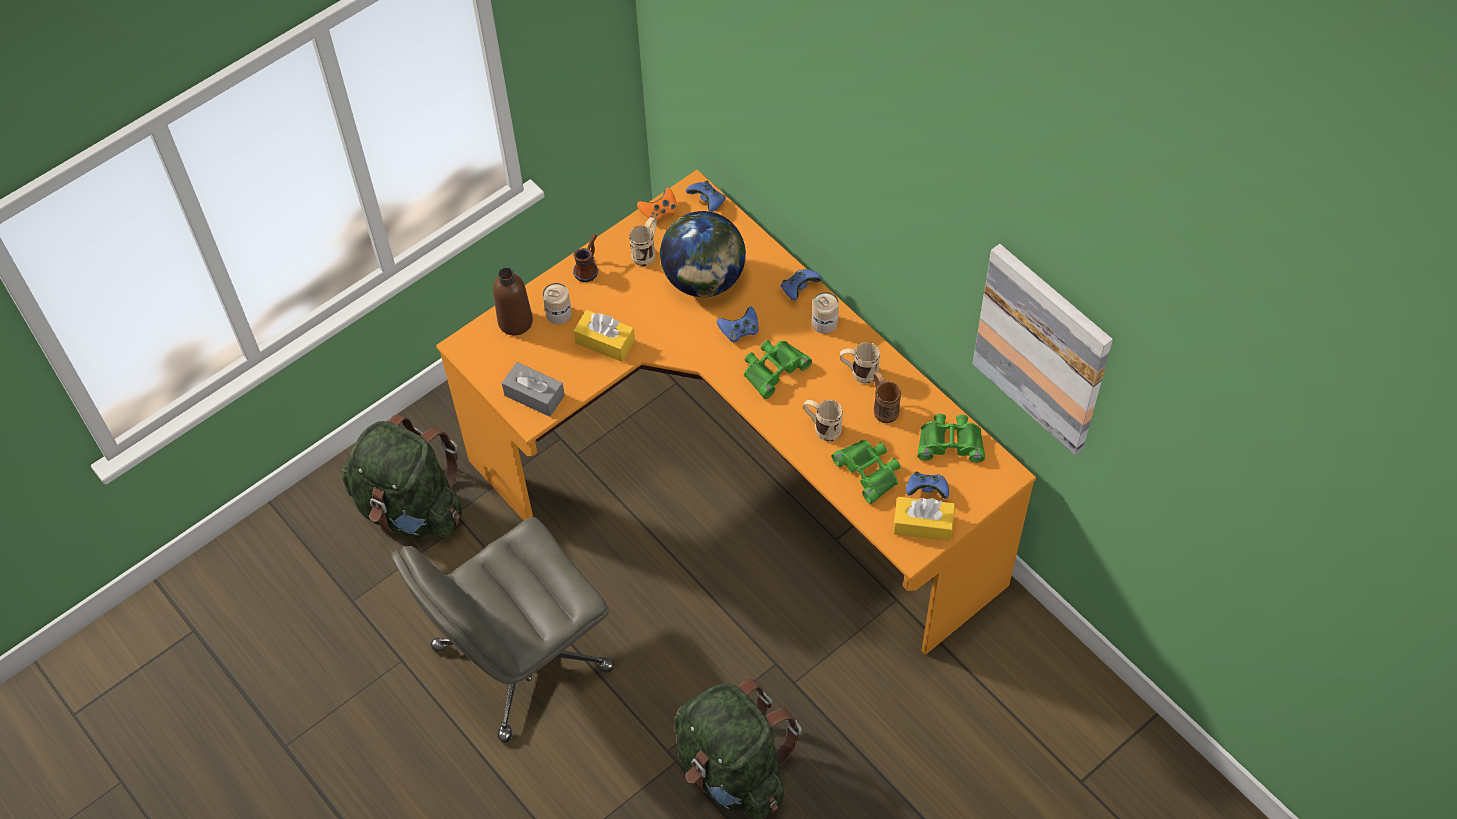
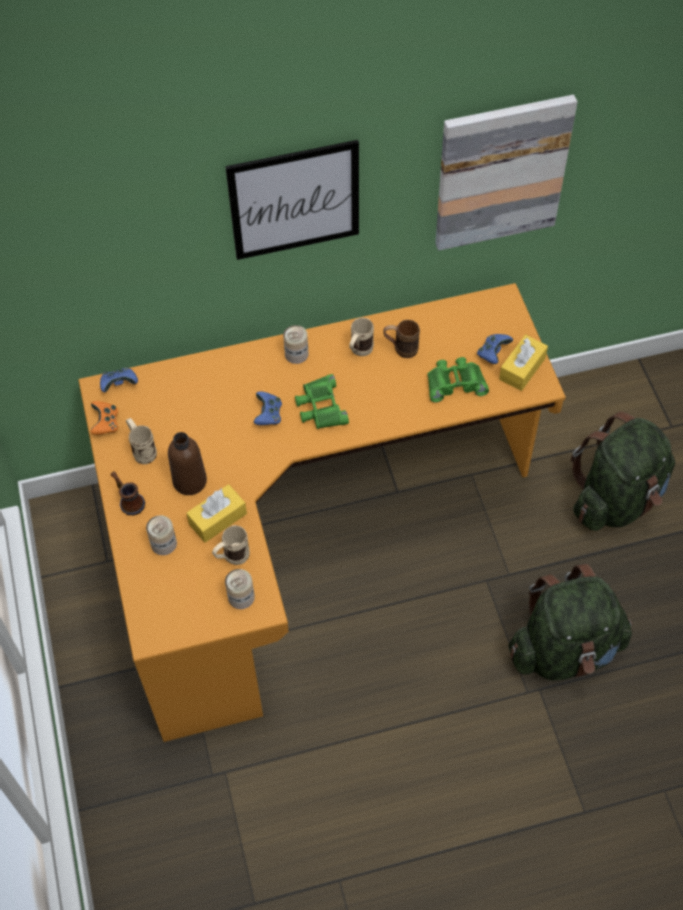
camera: 65 degrees left, 0 degrees up
(411, 508) = (184, 812): green backpack -> green backpack (617, 498)
(515, 321) = (150, 582): brown bottle -> brown bottle (190, 481)
(520, 659) = (388, 775): grey office chair -> none
(534, 395) = (241, 597): grey tissue box -> can
(704, 280) = (199, 419): globe -> none
(799, 289) = (252, 357): blue game controller -> none
(822, 428) = (397, 397): beige mug -> beige mug (232, 558)
(876, 189) = (294, 200): none -> picture
(950, 442) = (456, 320): green binoculars -> none

